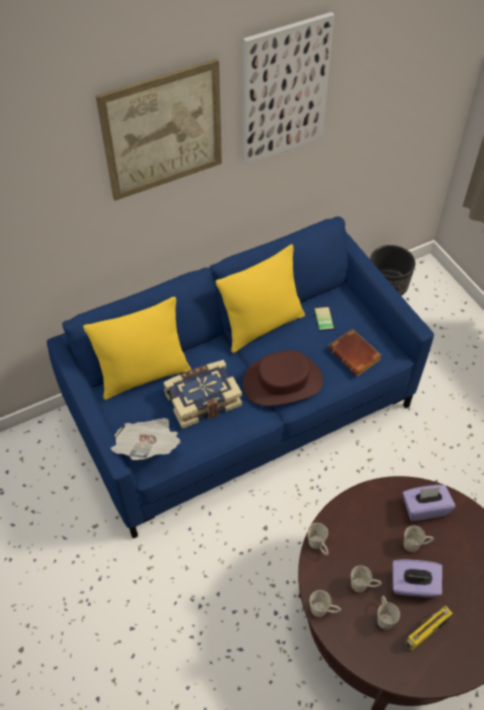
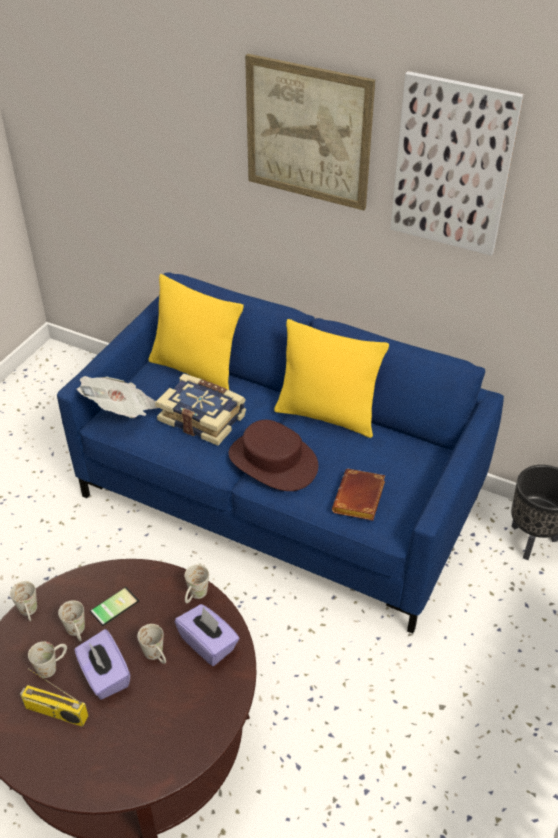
camera: 55 degrees right, 10 degrees down
(319, 546) = (99, 576): white mug -> white mug (195, 596)
(322, 318) = (381, 452): phone -> phone (113, 604)

